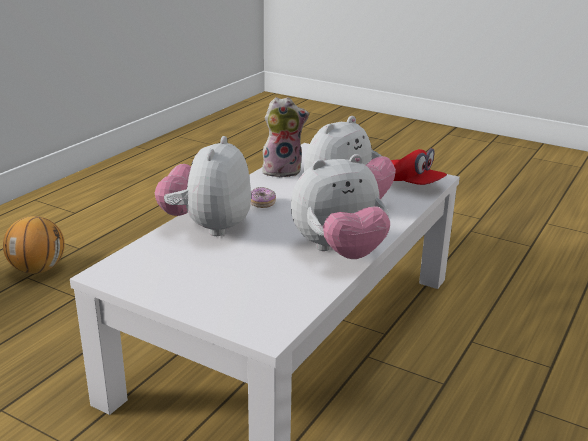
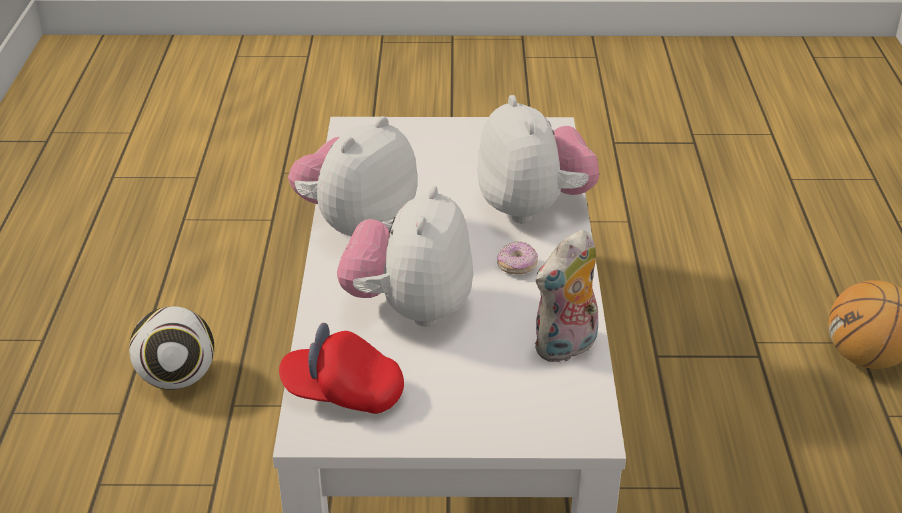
camera: 150 degrees right, 10 degrees up
(482, 419) = (178, 379): none -> football

